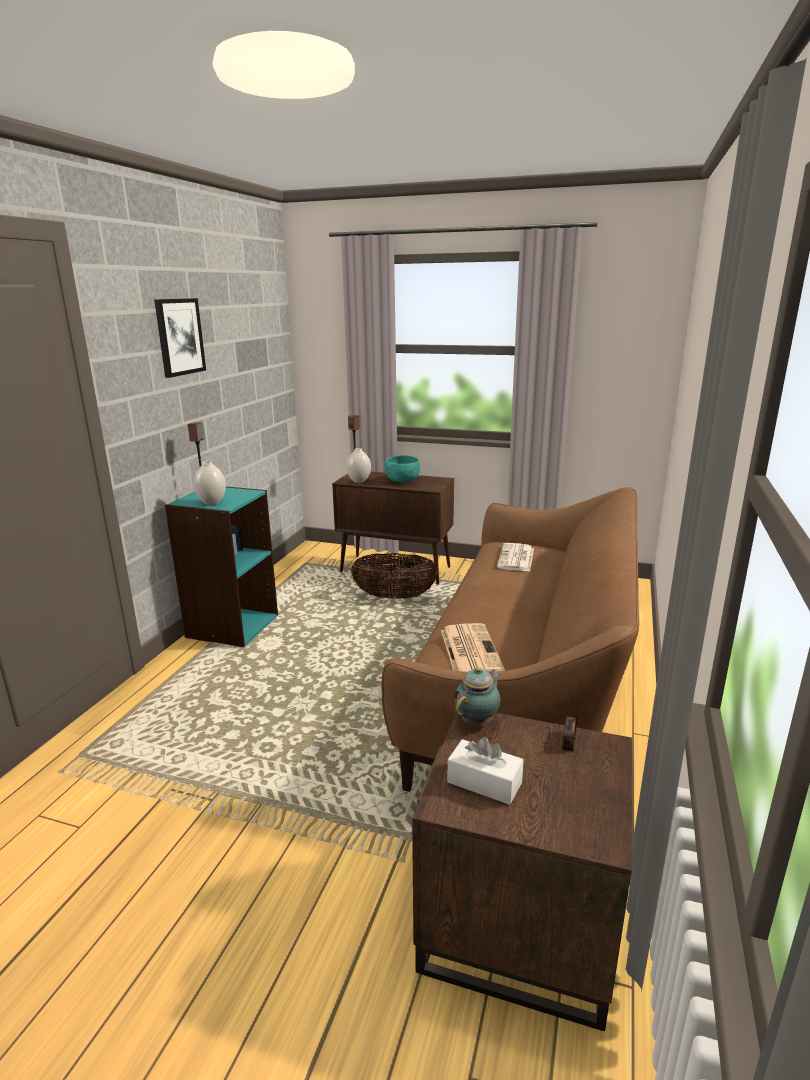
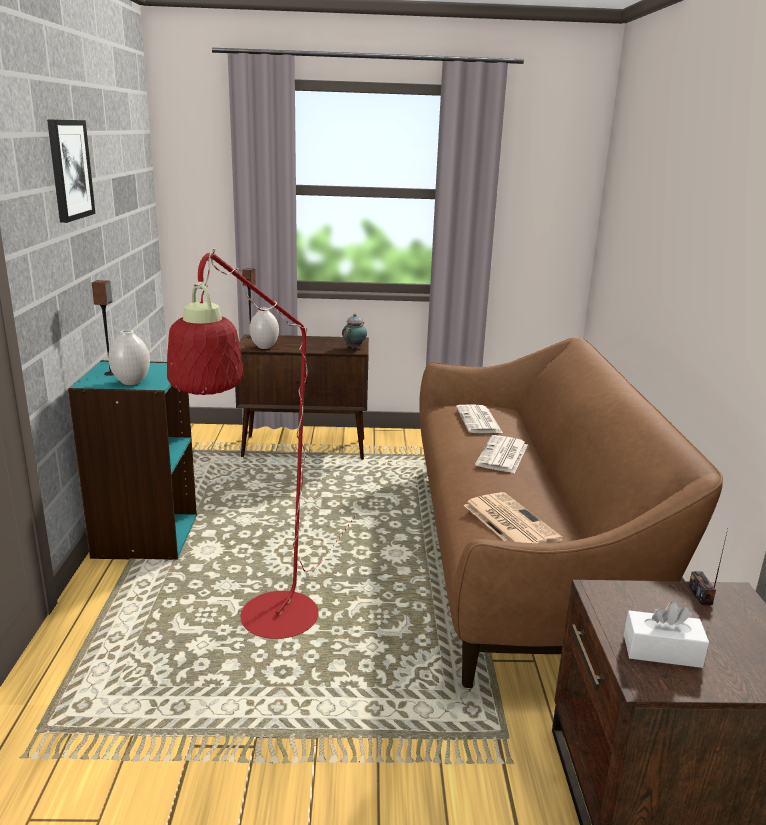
camera: 20 degrees left, 0 degrees up
(279, 711) = (270, 627): none -> red floor lamp
(394, 597) = (322, 478): basket -> none
(402, 481) = (314, 343): turquoise bowl -> none
(478, 721) = (604, 591): teapot -> teapot (355, 347)
(512, 591) = (502, 455): none -> newspaper

